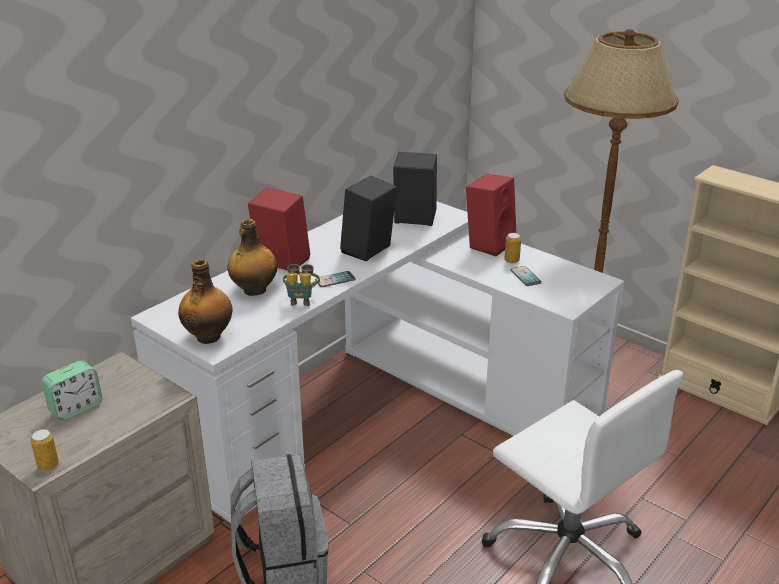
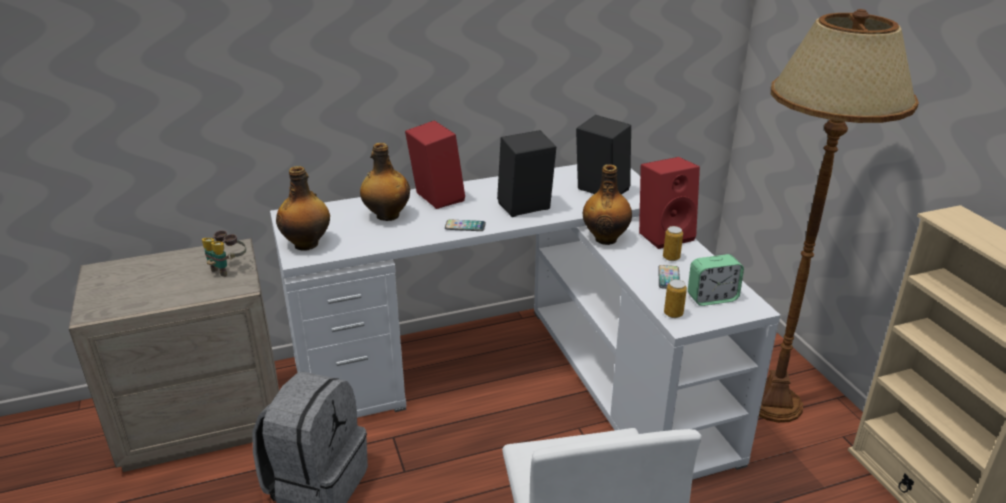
camera: 30 degrees right, 0 degrees up
(48, 465) = (100, 311): can -> can (673, 314)
(76, 408) = (169, 273): alarm clock -> alarm clock (712, 298)
(301, 300) = (416, 235): binoculars -> binoculars (227, 268)
(448, 259) = (605, 238): none -> bottle

